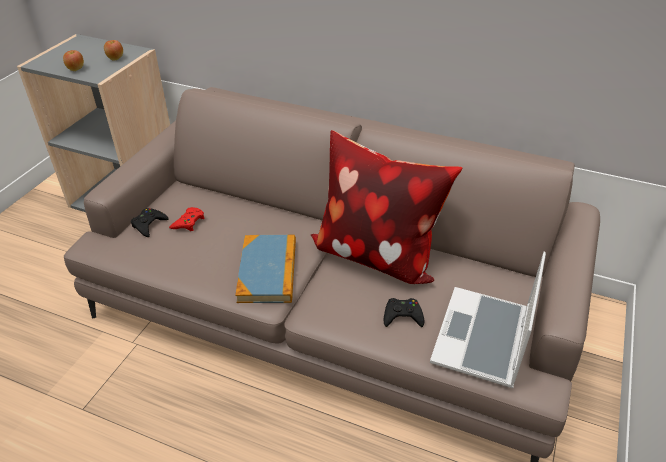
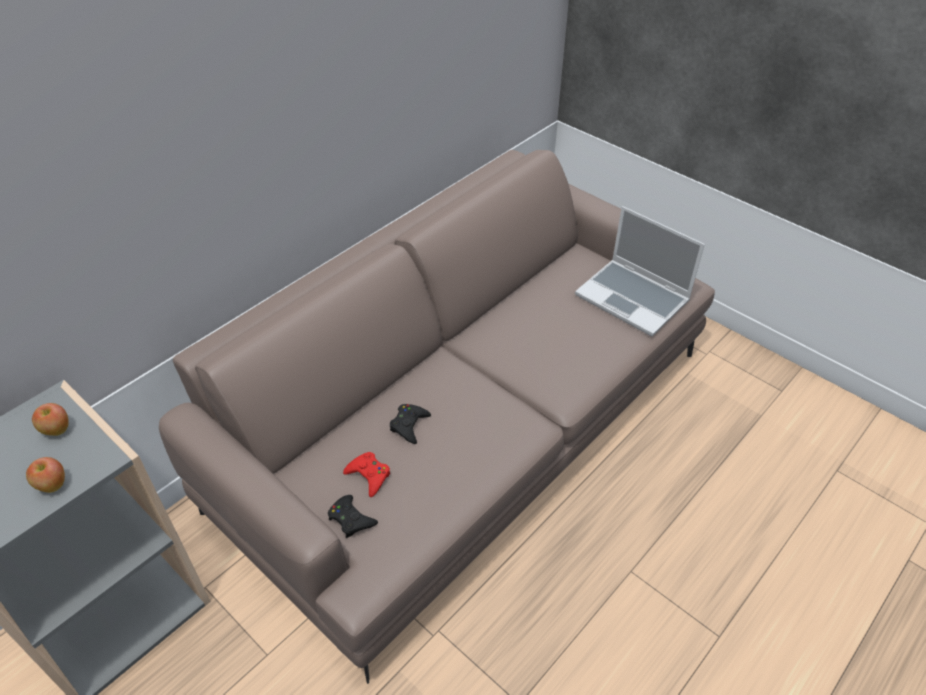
camera: 70 degrees left, 5 degrees up
(268, 271) = (491, 418): book -> none
(376, 254) = (502, 330): pillow -> none
(402, 316) = (592, 337): black game controller -> black game controller (409, 425)

